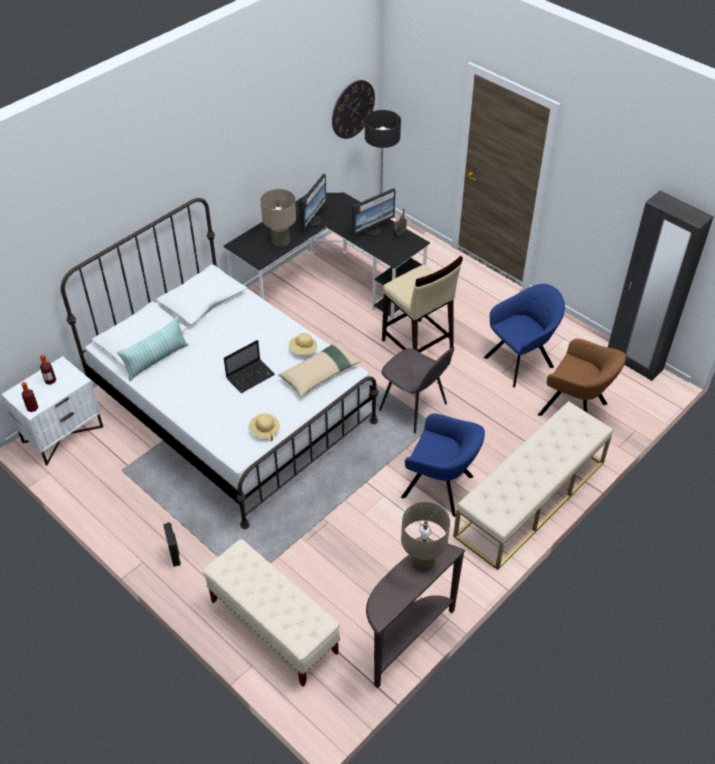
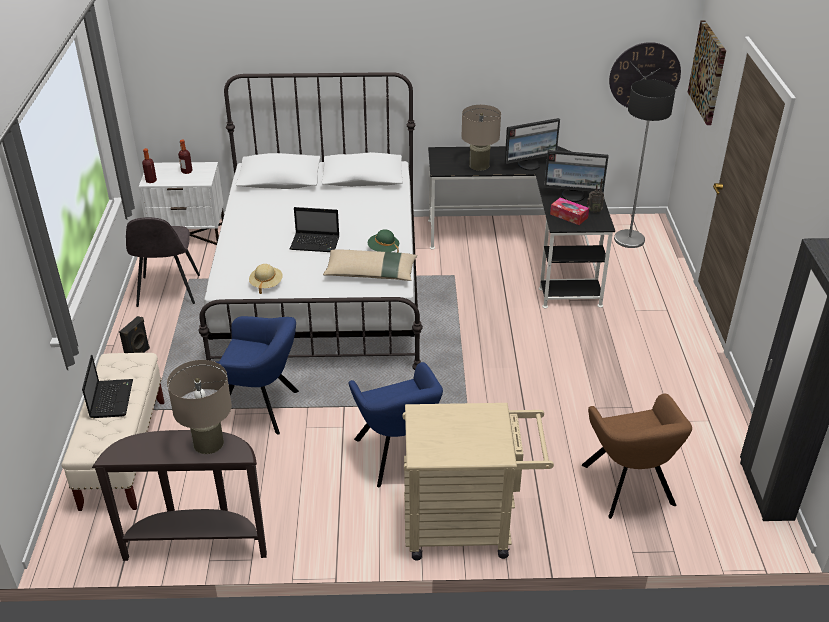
camera: 45 degrees right, 10 degrees down
(156, 360) = (268, 195): pillow -> none
(265, 592) = (111, 398): none -> laptop
(303, 350) = (383, 250): beige hat -> green hat
(390, 248) = (569, 216): none -> tissue box
(413, 90) = (708, 72): none -> picture
(414, 408) = (468, 381): grey chair -> grey chair (168, 292)
(417, 345) = (543, 336): beige stool -> none
(521, 361) = (631, 410): blue armchair -> blue armchair (261, 407)
(530, 499) = (468, 526): beige bench -> beige cart

